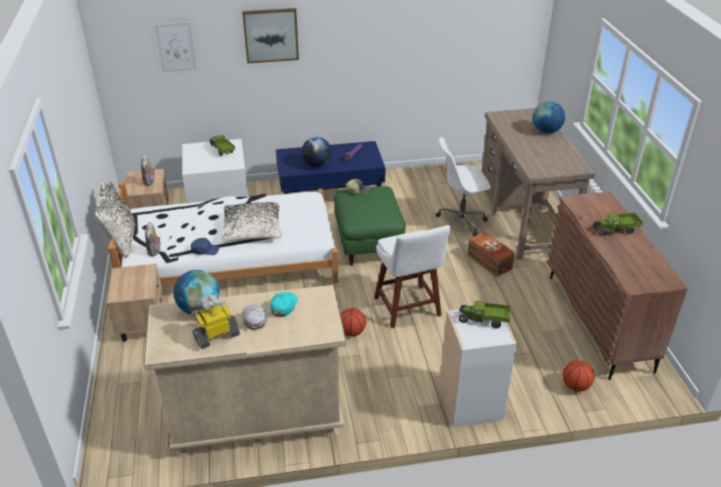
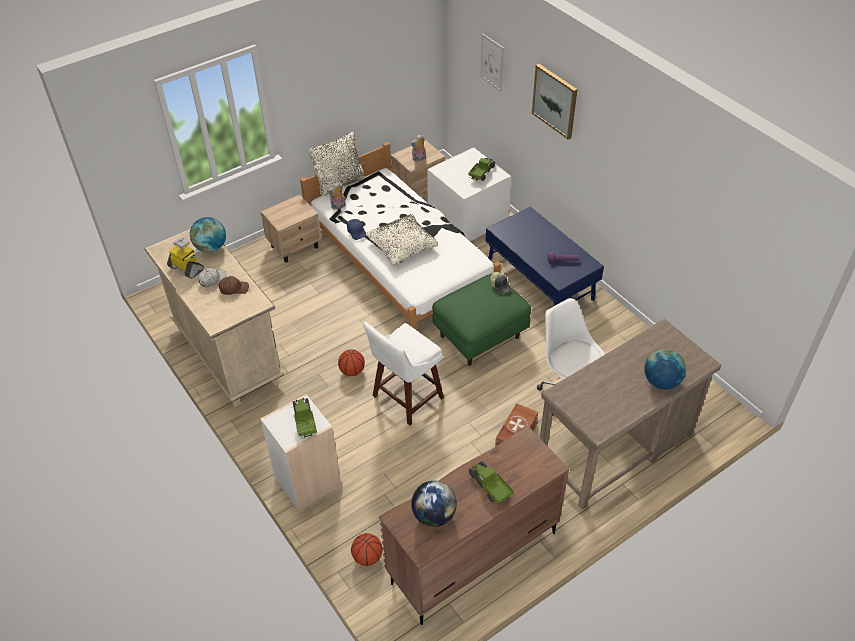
camera: 65 degrees right, 10 degrees up
(283, 306) = (234, 288): turquoise cap -> brown cap
(317, 164) = (525, 242): globe -> globe (434, 515)

